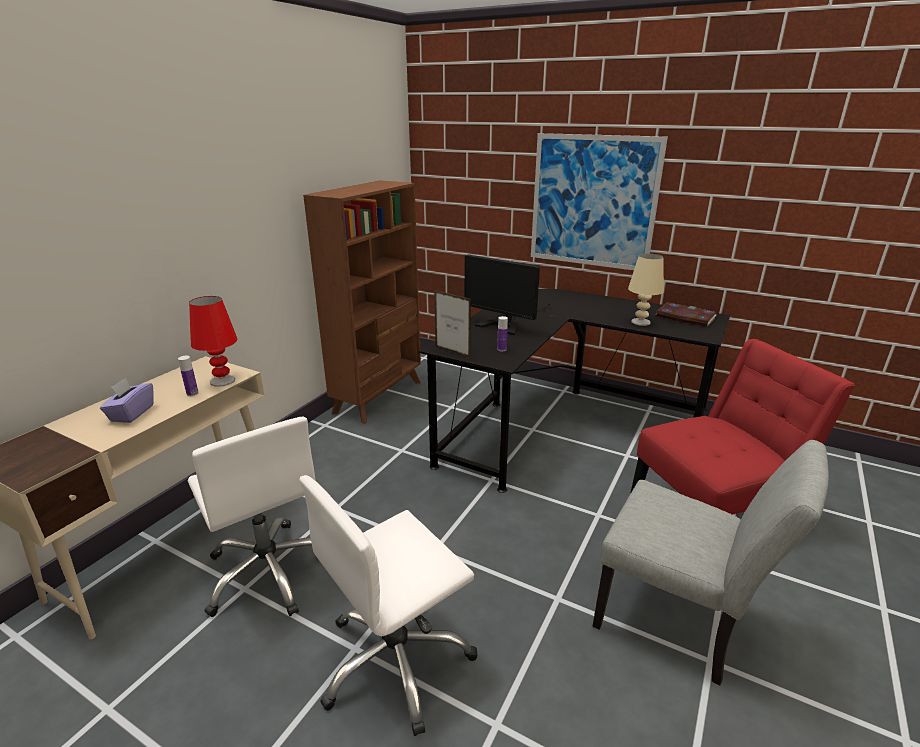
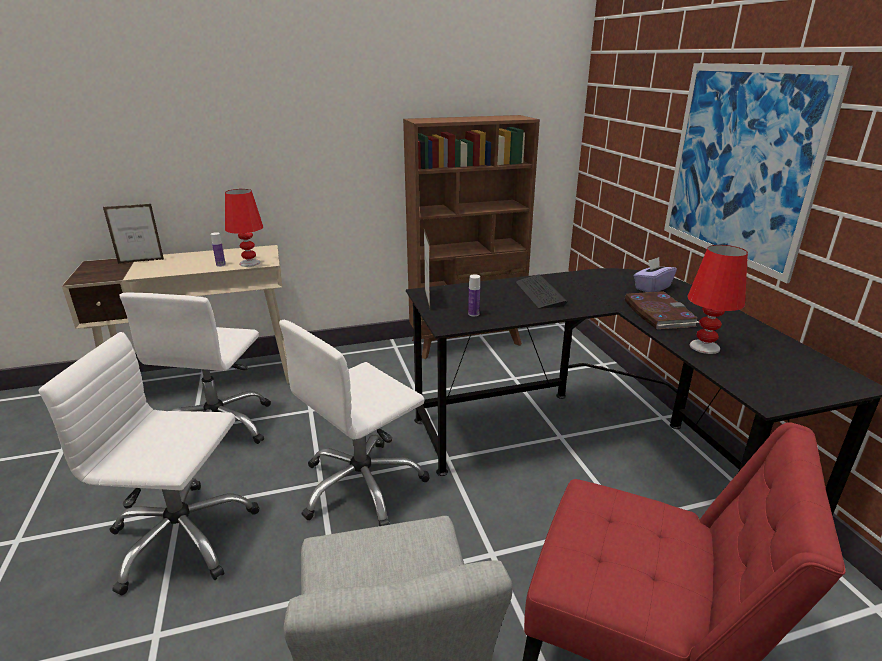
camera: 45 degrees right, 0 degrees up
(68, 427) = (141, 261): none -> picture frame
(131, 413) = (175, 265): purple tissue box -> purple tissue box (652, 288)
(468, 531) = (362, 486): none -> white office chair
(508, 322) = (540, 293): monitor -> keyboard
(640, 322) = (704, 347): beige table lamp -> red table lamp
(685, 317) = (793, 366): book -> book (658, 313)

